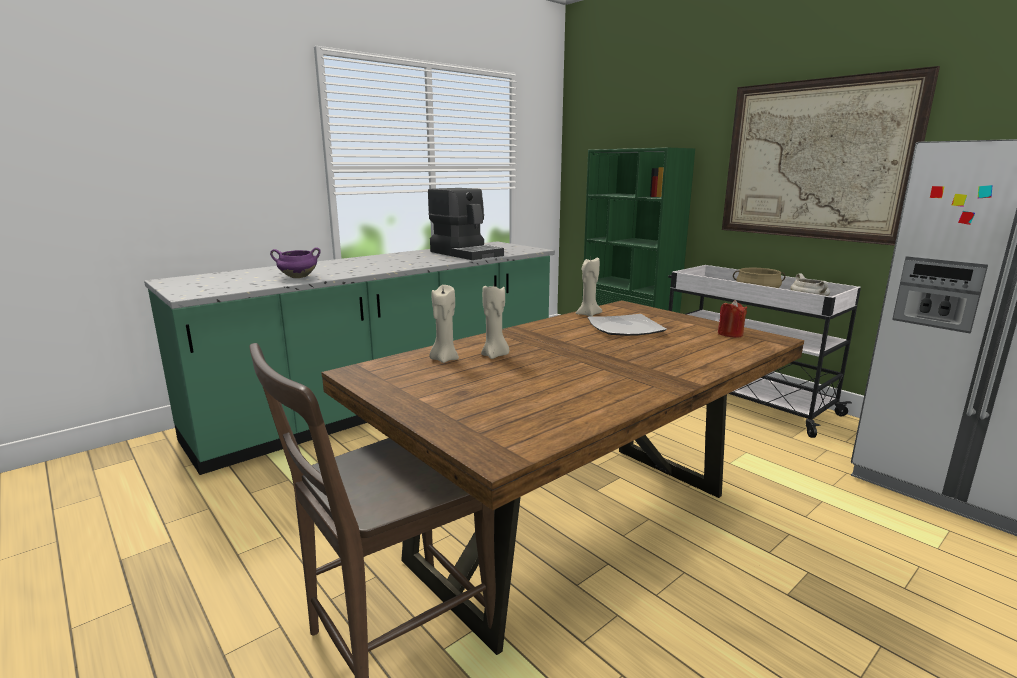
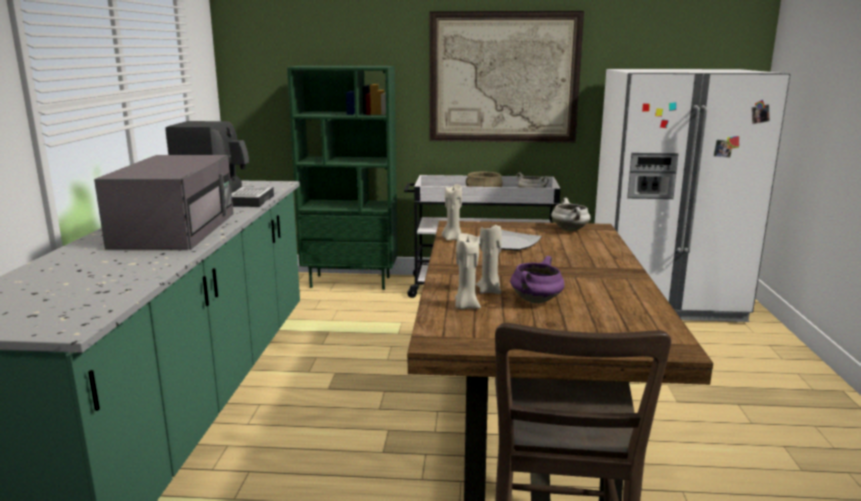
camera: 45 degrees left, 0 degrees up
(298, 277) = (132, 270): purple cooking pot -> purple cooking pot (536, 301)
(386, 263) = (176, 229): none -> grey microwave
(730, 334) = (570, 230): red candle -> white cooking pot

